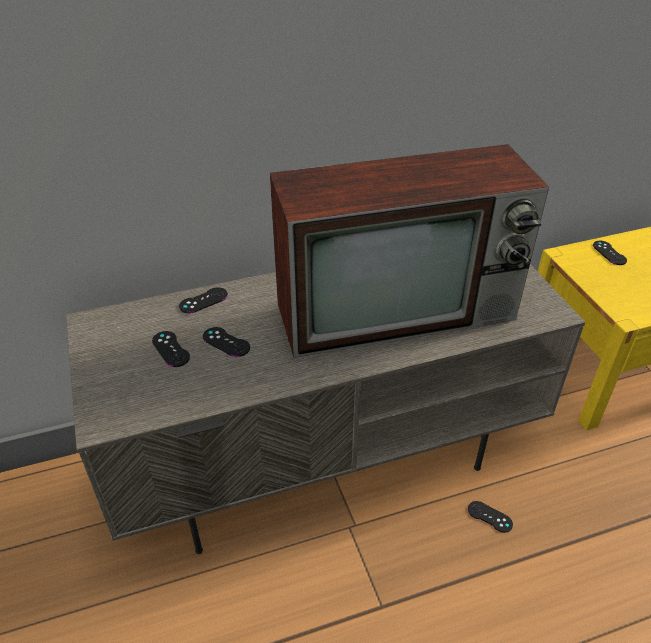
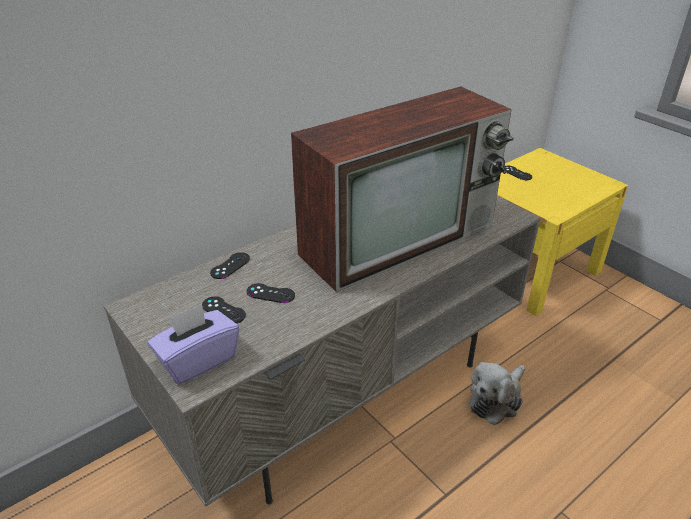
camera: 20 degrees left, 5 degrees down
(118, 397) = (198, 360): none -> purple tissue box
(490, 517) = (496, 399): black game controller -> plush toy

